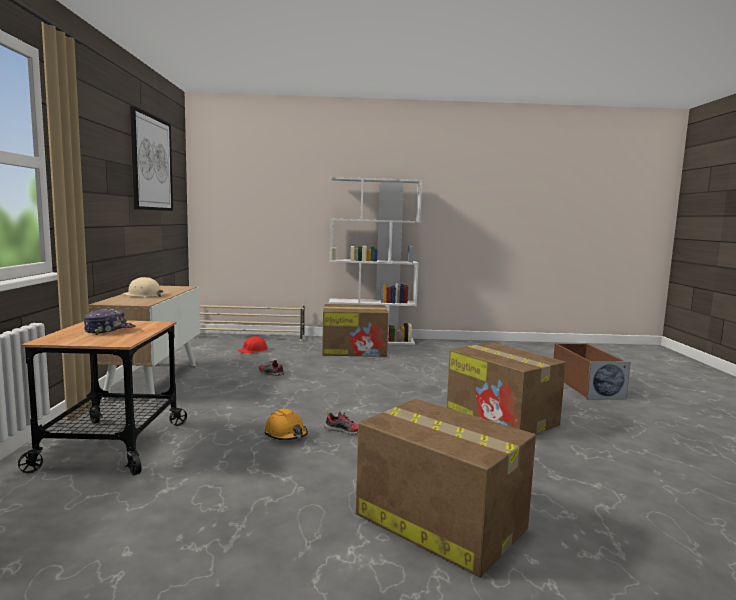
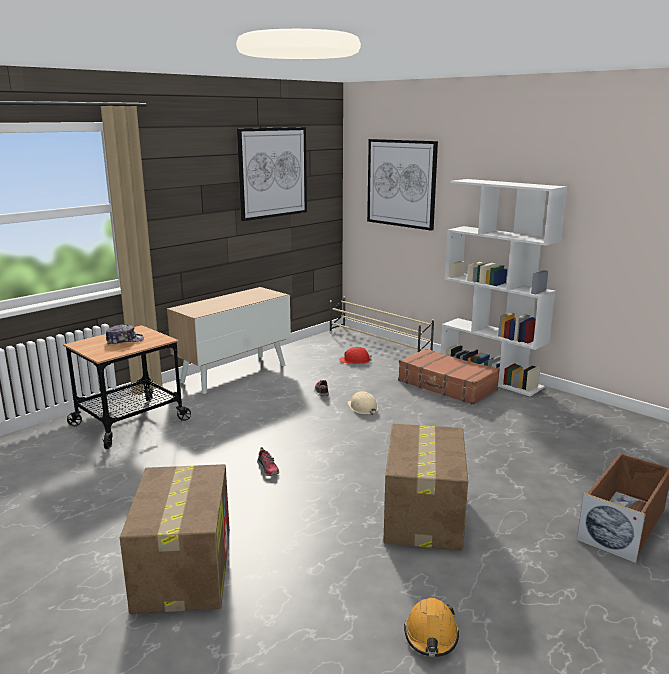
camera: 45 degrees right, 10 degrees up
(143, 295) = (222, 302): beige hard hat -> beige hard hat (362, 407)
(261, 186) = (401, 183): none -> picture
(286, 434) = (227, 455): orange hard hat -> orange hard hat (431, 635)
(355, 350) = (446, 386): cardboard box -> brown suitcase

